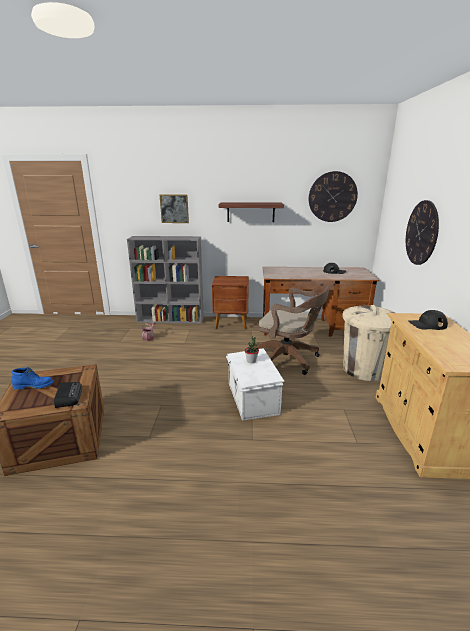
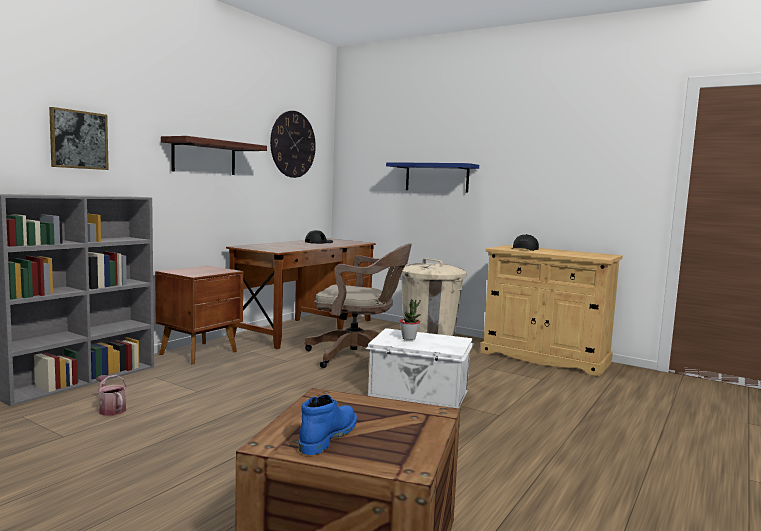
camera: 60 degrees left, 15 degrees down
(68, 396) = (408, 415): radio -> none
(289, 359) = (359, 357): brown office chair -> brown office chair turned 45 degrees clockwise
(421, 233) = (436, 177): wall clock -> blue shelf

